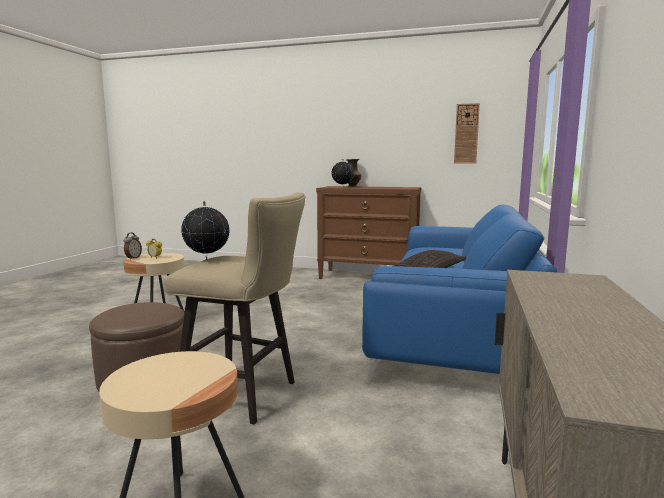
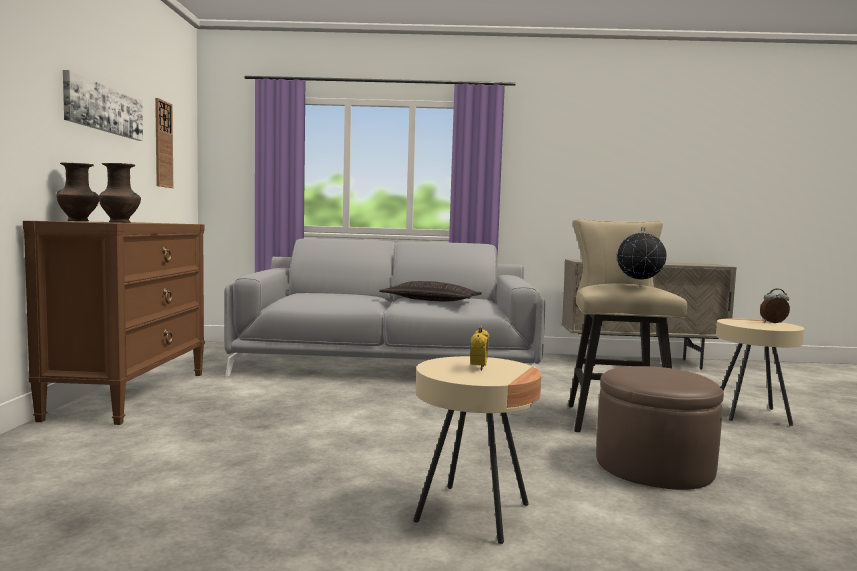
camera: 105 degrees left, 5 degrees down
(133, 258) = (499, 380): alarm clock -> alarm clock (774, 323)
(342, 187) = (121, 222): globe -> brown vase
(394, 125) = (104, 109): none -> picture
(454, 330) = (389, 365): blue sofa -> grey sofa

